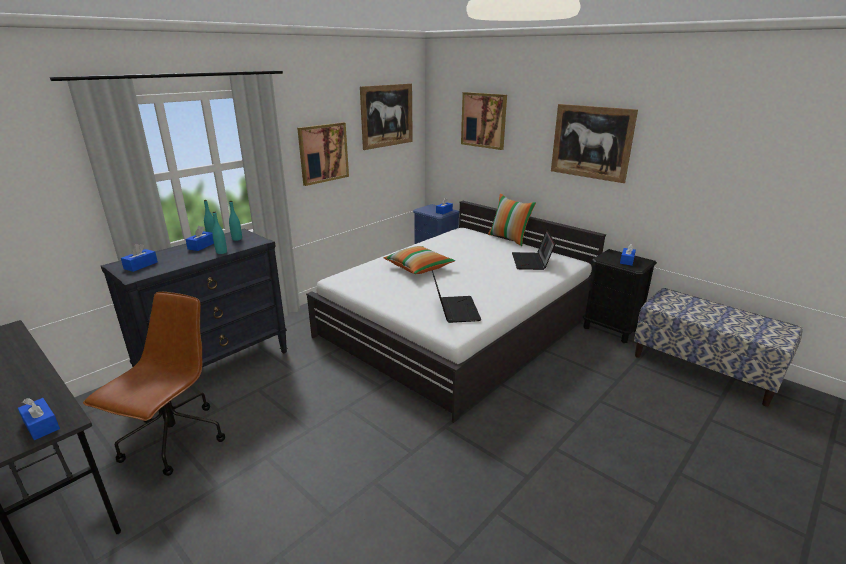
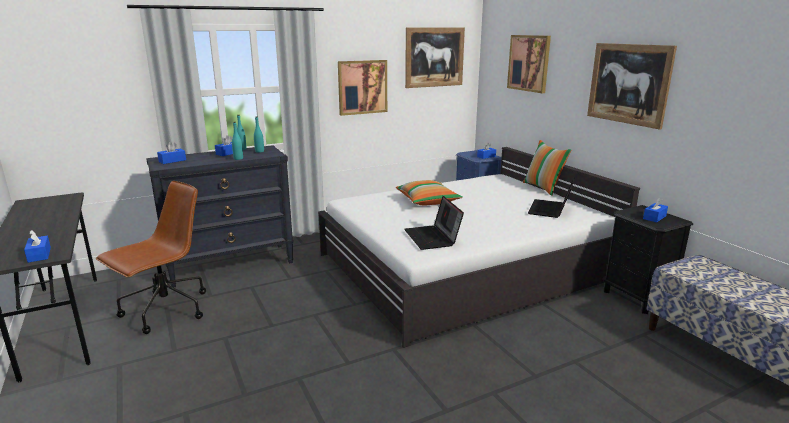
camera: 20 degrees right, 5 degrees down
(454, 309) = (433, 238): laptop -> laptop turned 150 degrees clockwise

